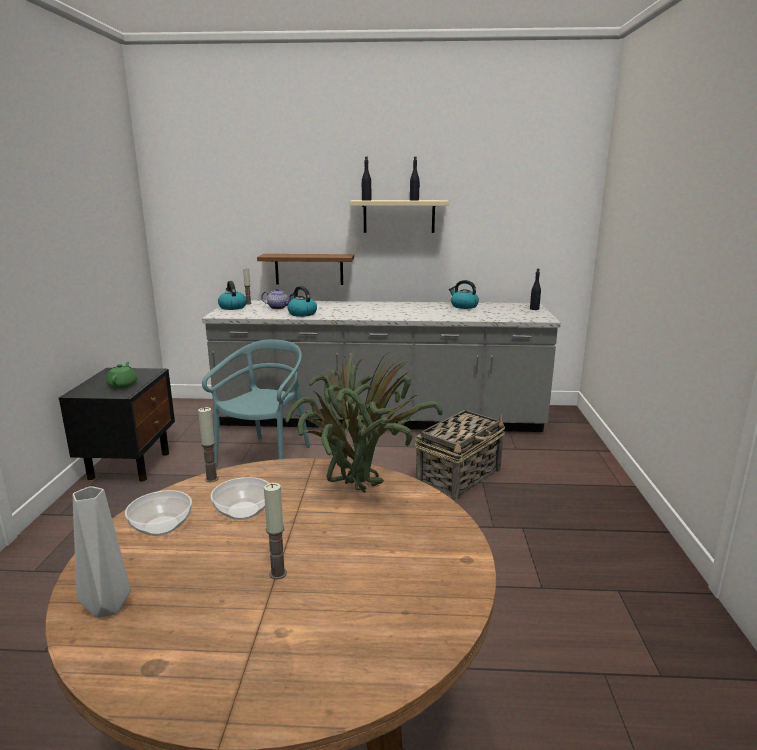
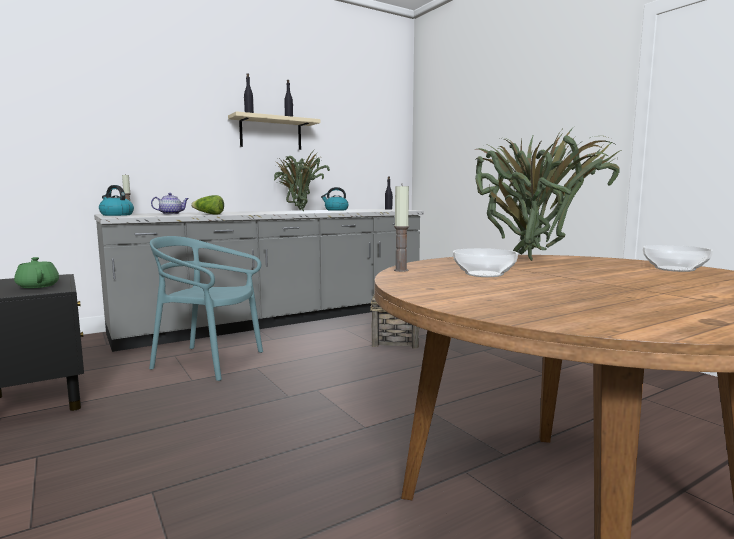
camera: 35 degrees left, 10 degrees down
(110, 606) = (569, 314): grey vase -> none
(162, 525) = (449, 287): bowl -> bowl (674, 269)
(266, 458) = (208, 361): turquoise chair -> turquoise chair turned 60 degrees counterclockwise
(278, 573) = (613, 284): candle -> none
(302, 314) = (208, 214): kettle -> lettuce
(309, 269) = (186, 181): brown shelf -> none
(412, 308) = (299, 211): none -> potted plant

